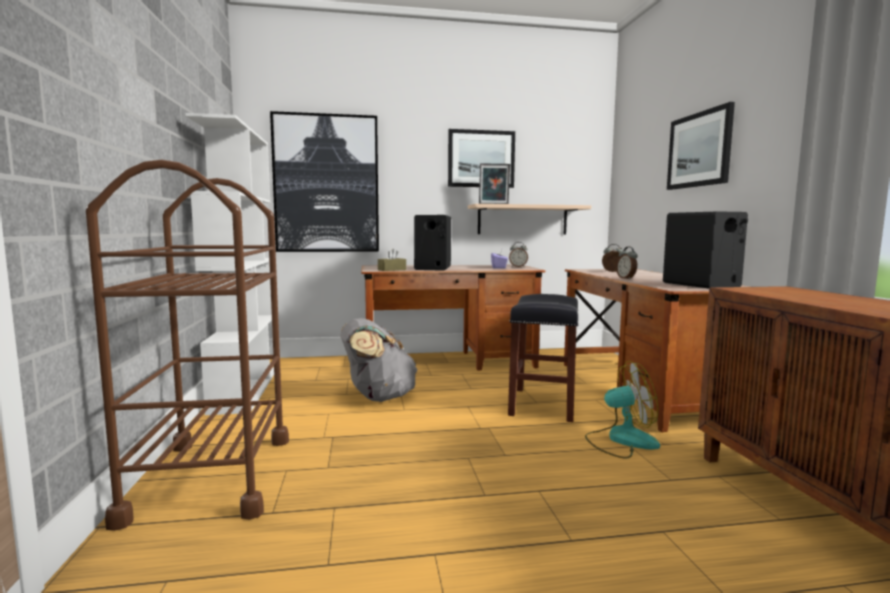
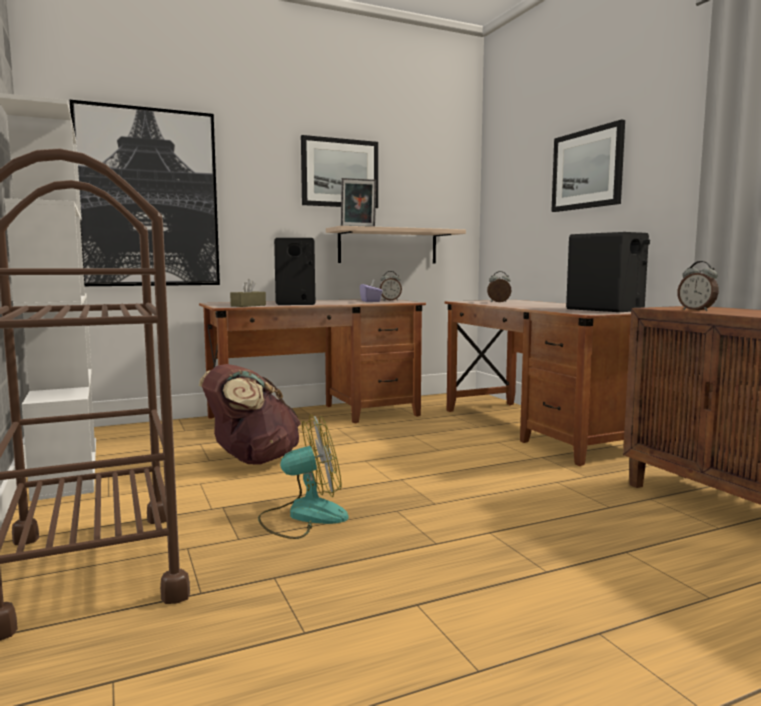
camera: 15 degrees left, 0 degrees up
(378, 397) = (252, 460): grey backpack -> brown backpack
(542, 404) = (445, 451): black stool -> none
(621, 440) = (544, 477): fan -> fan (303, 516)
(626, 278) = (524, 307): alarm clock -> alarm clock (697, 310)

